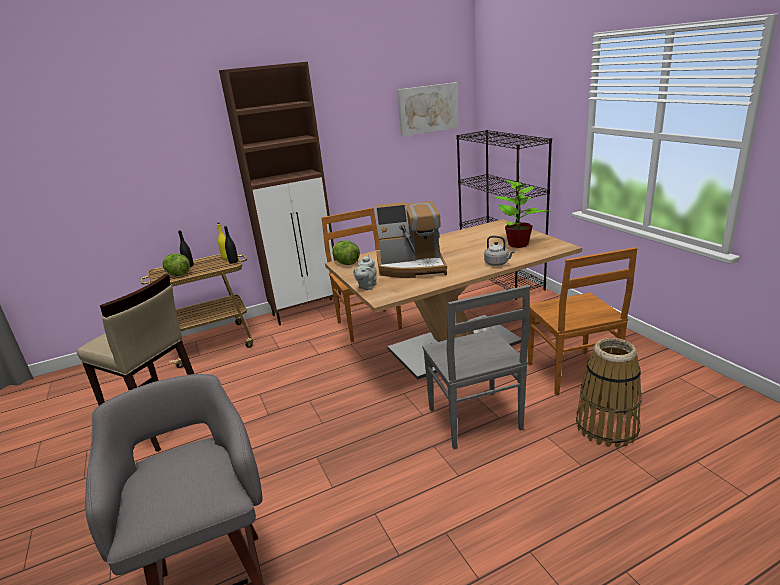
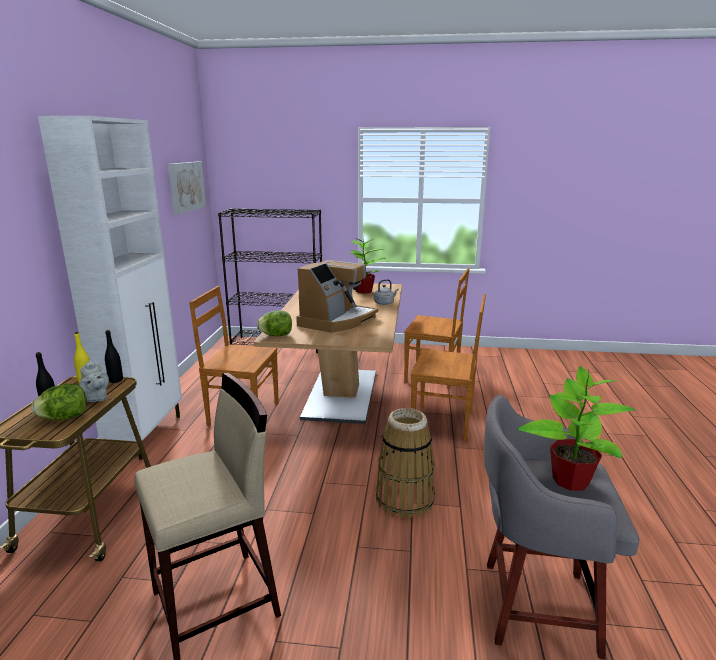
camera: 60 degrees left, 5 degrees down
(184, 485) = (569, 480): none -> potted plant
(307, 311) = (147, 434): brown cabinet -> white cabinet
(366, 286) = (345, 341): grey teapot -> grey teapot (96, 398)
(475, 421) = (444, 422): grey chair -> brown chair
(606, 427) = (496, 389): basket -> basket (405, 499)

